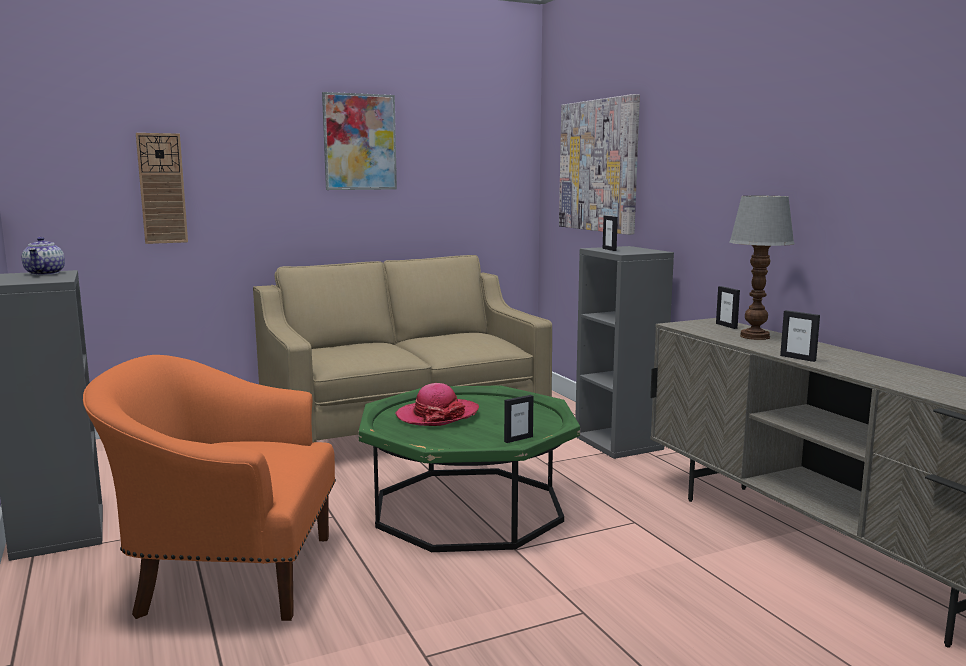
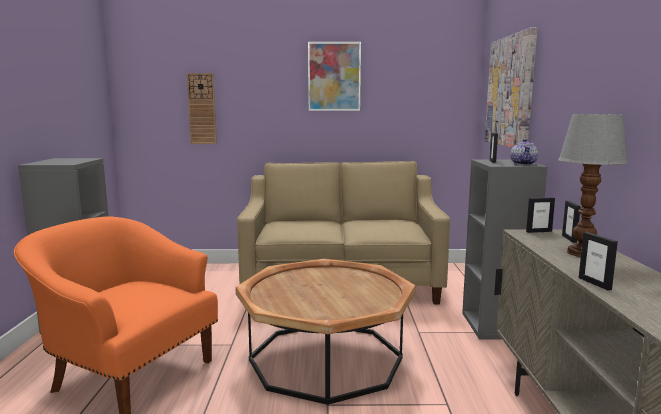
camera: 25 degrees right, 0 degrees up
(45, 273) = (78, 159): teapot -> teapot (523, 164)
(437, 415) = (310, 283): hat -> none
(468, 508) = (326, 359): green coffee table -> brown coffee table
(518, 439) = (343, 314): picture frame -> picture frame (538, 231)

